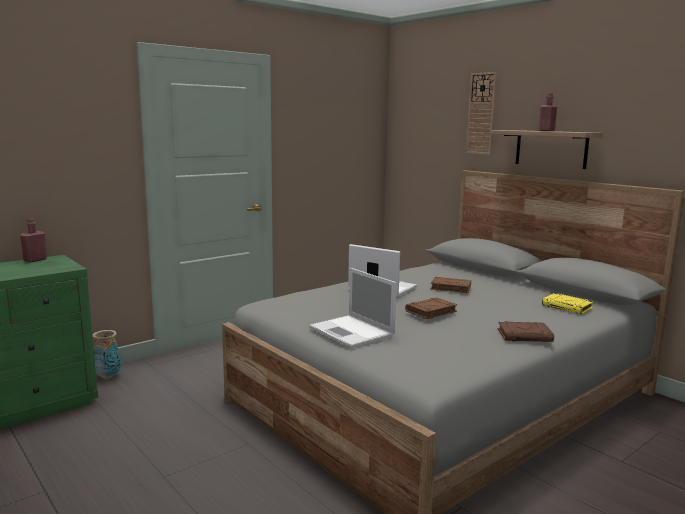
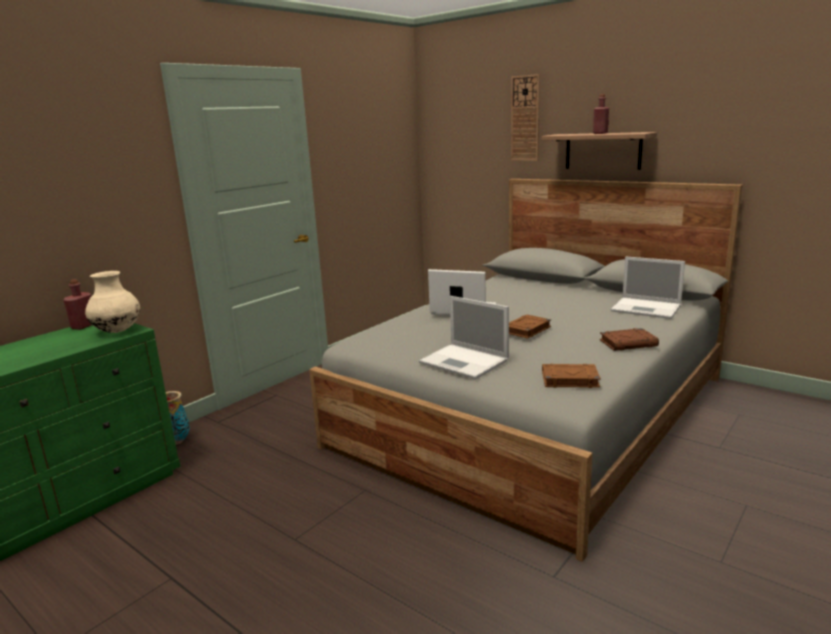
camera: 10 degrees left, 5 degrees up
(57, 267) = (118, 331): none -> beige vase
(450, 288) = (528, 302): brown book -> brown book (569, 380)
(567, 307) = (647, 308): yellow book -> laptop

